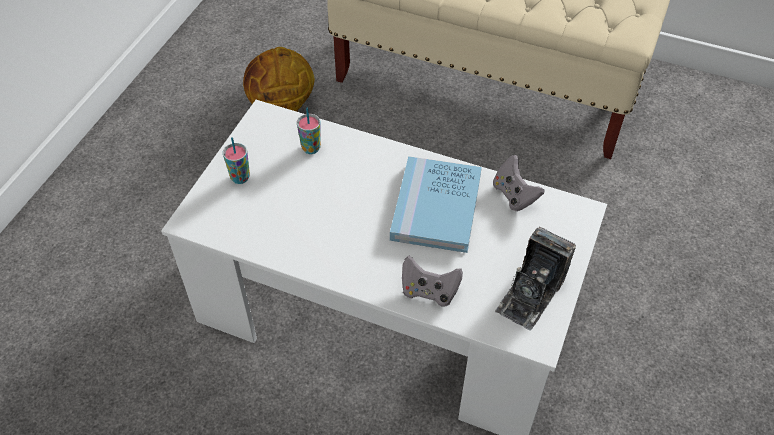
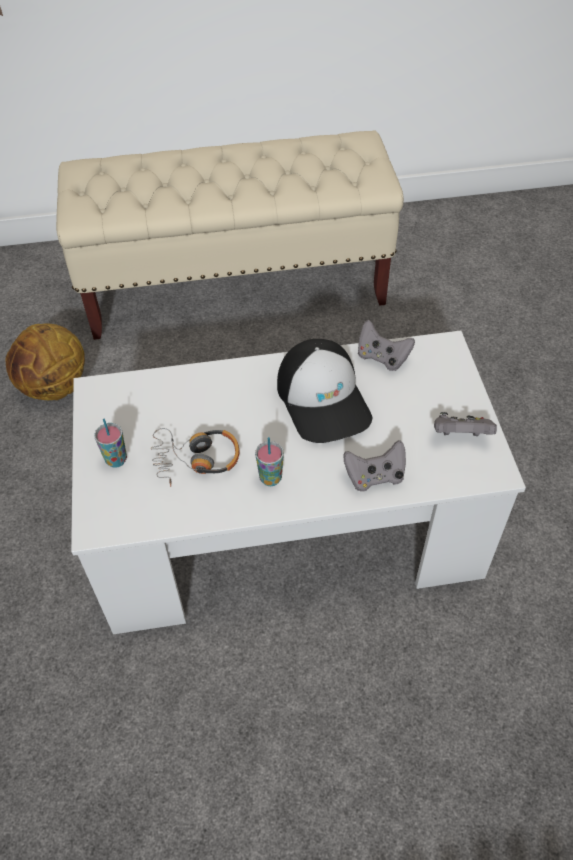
camera: 30 degrees left, 0 degrees up
(298, 207) = (196, 460): none -> headphones
(311, 148) = (166, 399): cup -> cup (270, 478)
(436, 207) = (324, 399): blue book -> cap
(530, 295) = (460, 436): camera -> grey game controller

